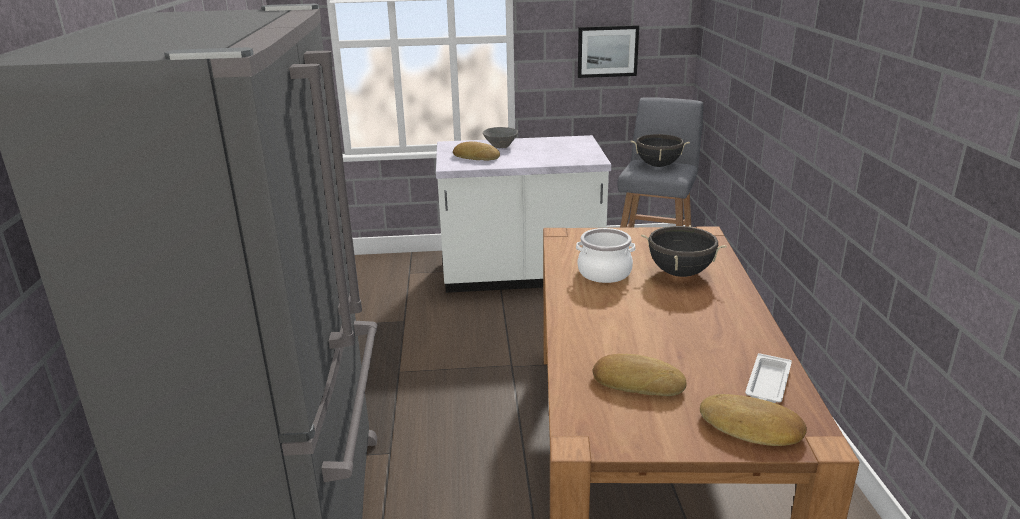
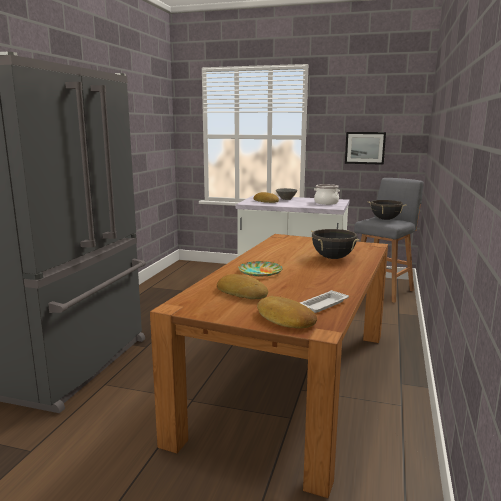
camera: 20 degrees right, 10 degrees down
(604, 272) = (285, 252): cooking pot -> cooking pot (326, 203)
(614, 327) = (260, 272): none -> plate

